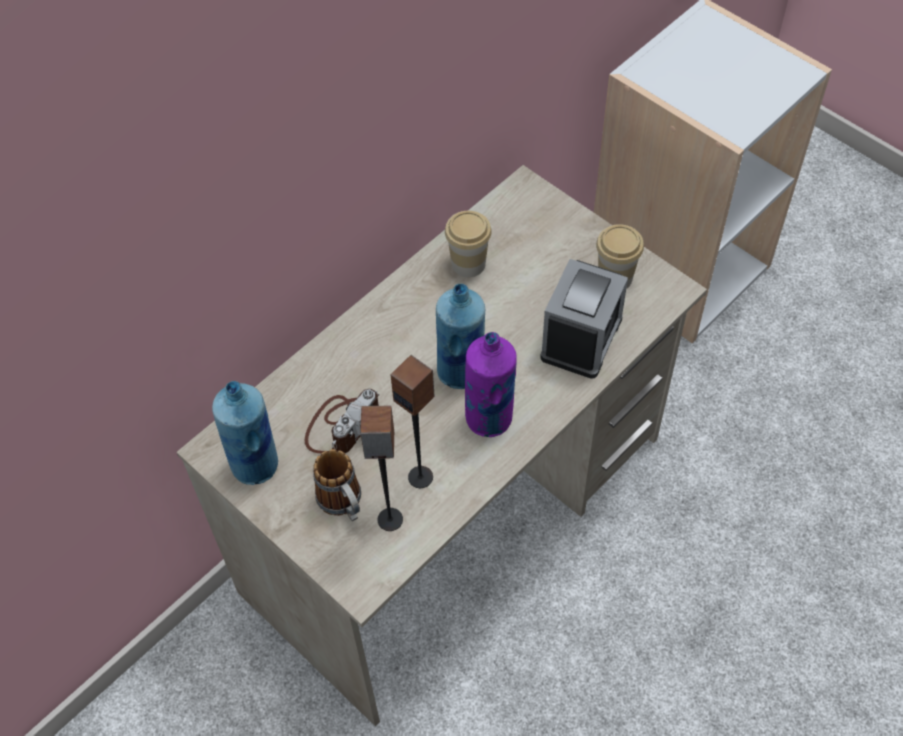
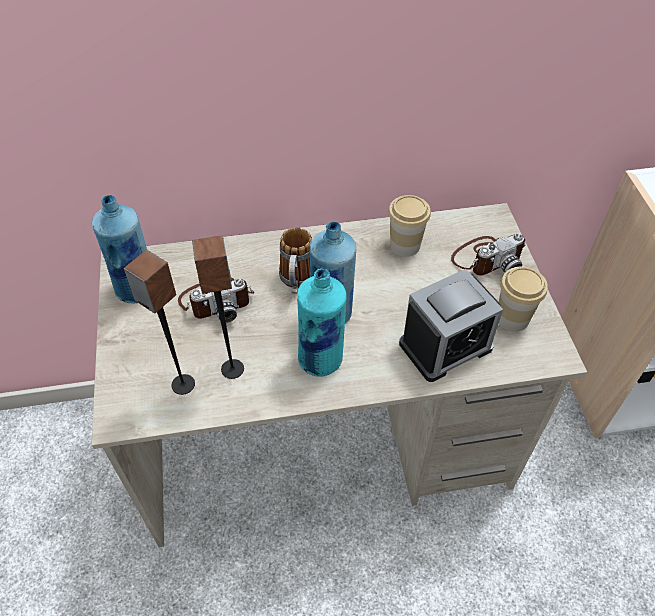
camera: 35 degrees right, 5 degrees down
(344, 504) = (164, 352): mug -> mug (296, 282)
(489, 418) = (321, 360): purple bottle -> turquoise bottle
(550, 232) = (487, 258): none -> camera

